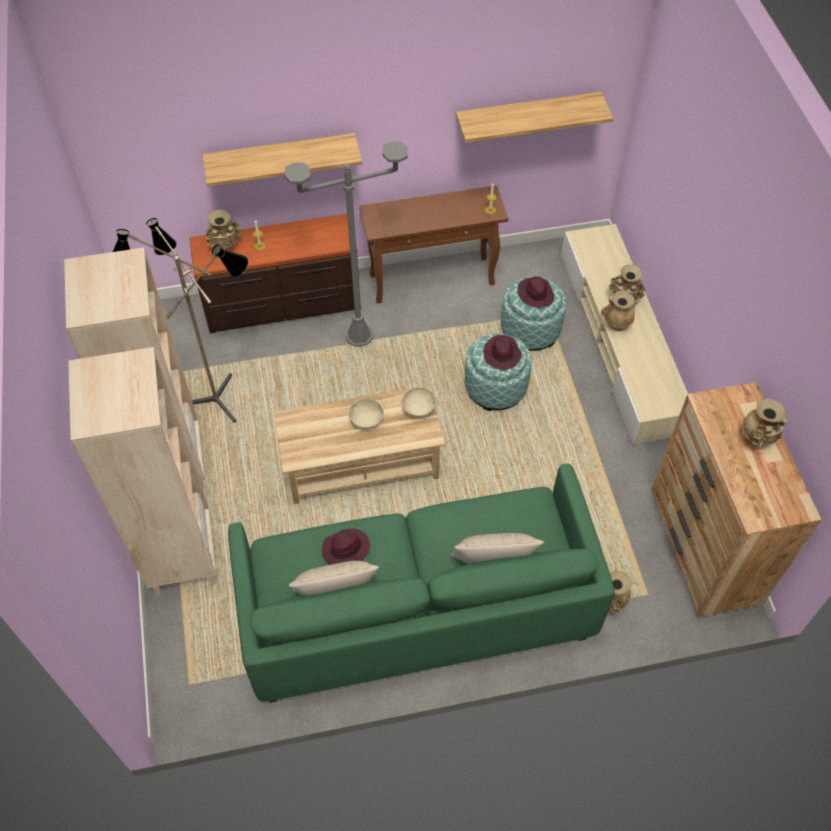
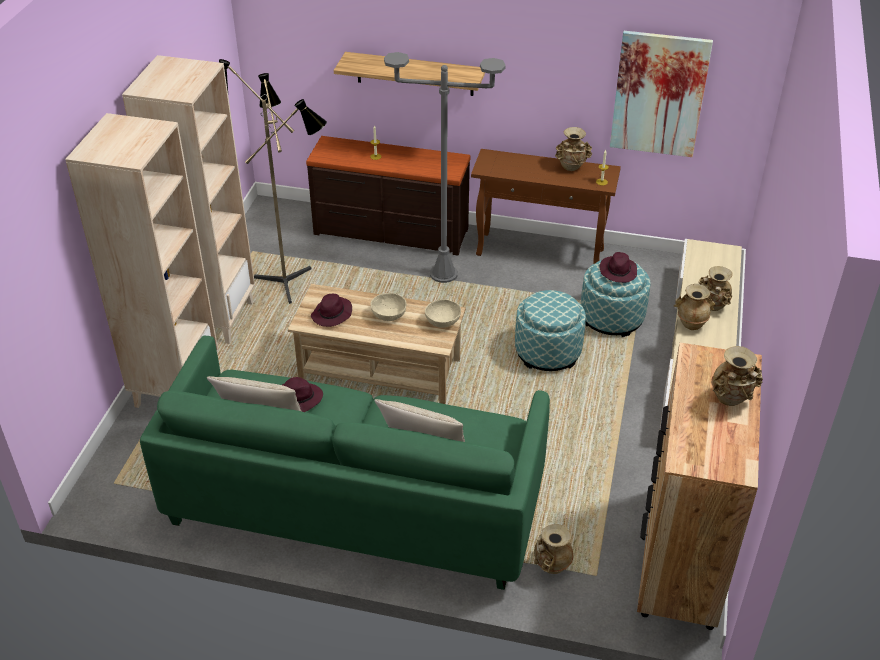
camera: 25 degrees right, 15 degrees down
(225, 247) = (346, 149): beige vase -> beige vase (571, 168)
(502, 354) = (553, 307): purple hat -> purple hat (332, 315)
(527, 114) = (659, 94): shelf -> picture

